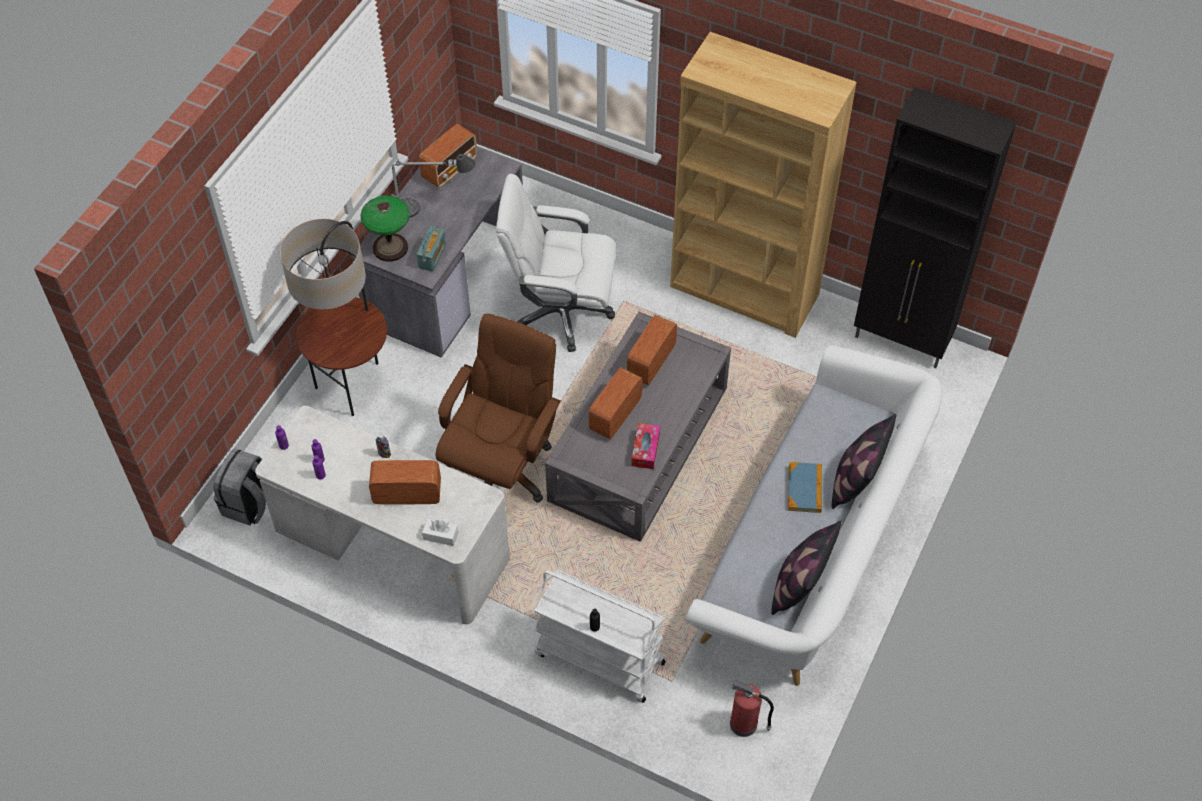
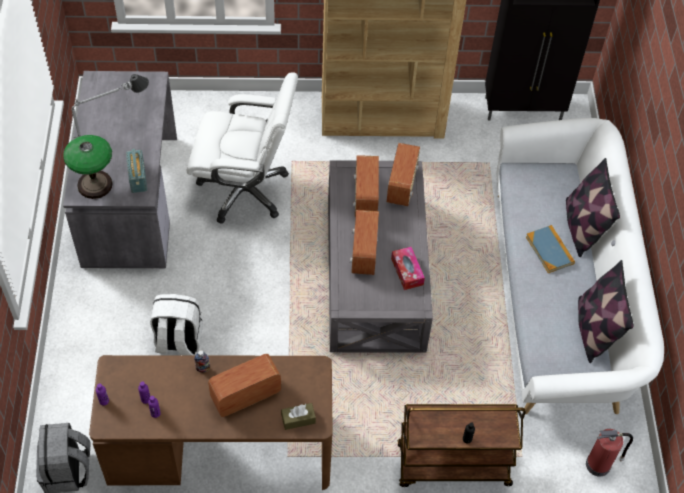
camera: 30 degrees left, 0 degrees up
(353, 385) = (100, 323): floor lamp -> none
(392, 546) = (220, 451): white desk -> brown desk
(413, 430) = (178, 341): none -> white backpack
(440, 535) = (298, 419): white tissue box -> brown tissue box
(450, 168) = (107, 97): radio -> radio (402, 185)
(501, 468) = (274, 340): brown office chair -> none
(561, 312) = (245, 190): white office chair -> white office chair turned 150 degrees counterclockwise
(598, 658) = (452, 466): white cart -> brown cart

